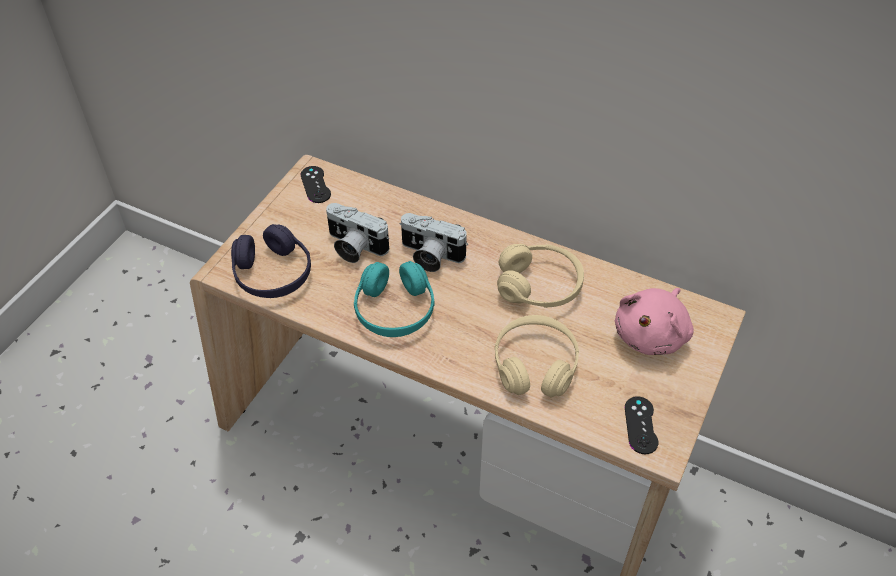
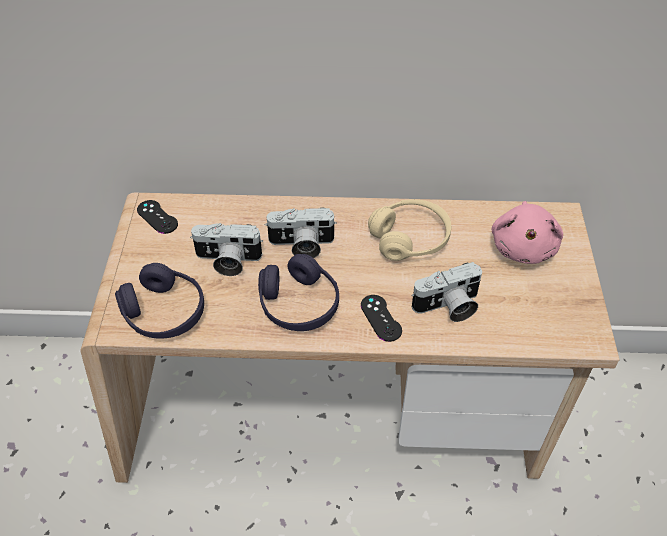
camera: 25 degrees left, 0 degrees up
(395, 310) = (299, 304): turquoise headphones -> purple headphones
(535, 365) = (448, 307): beige headphones -> camera
(641, 425) = (562, 324): black game controller -> black game controller (381, 318)

